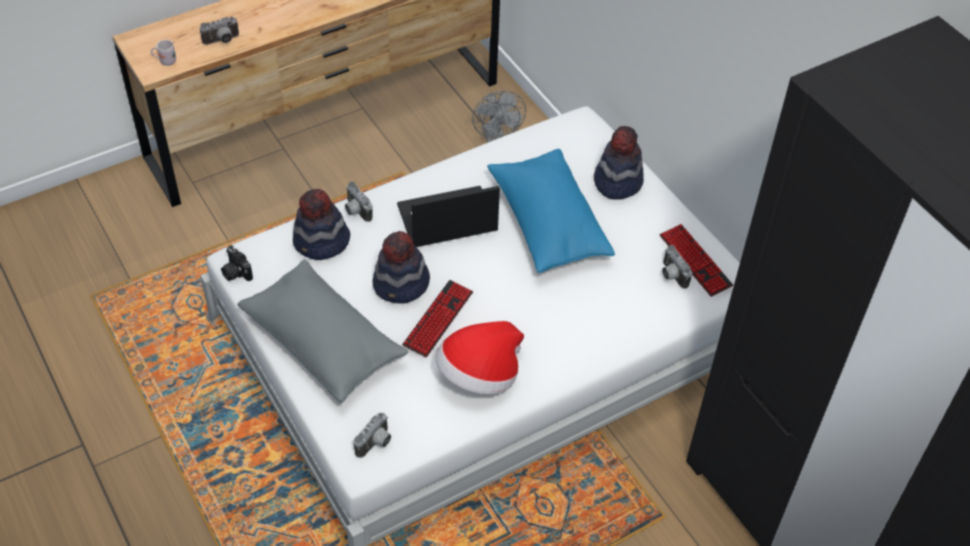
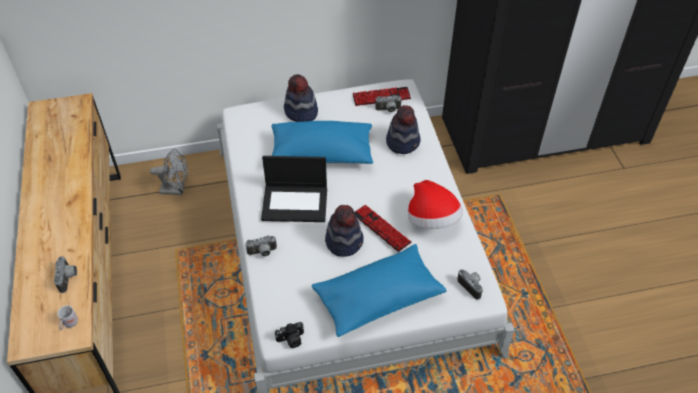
camera: 70 degrees left, 0 degrees up
(321, 243) = (284, 279): hat -> hat (403, 142)
(323, 343) = (378, 298): grey pillow -> blue pillow
(446, 219) = (295, 203): laptop -> laptop turned 90 degrees counterclockwise

